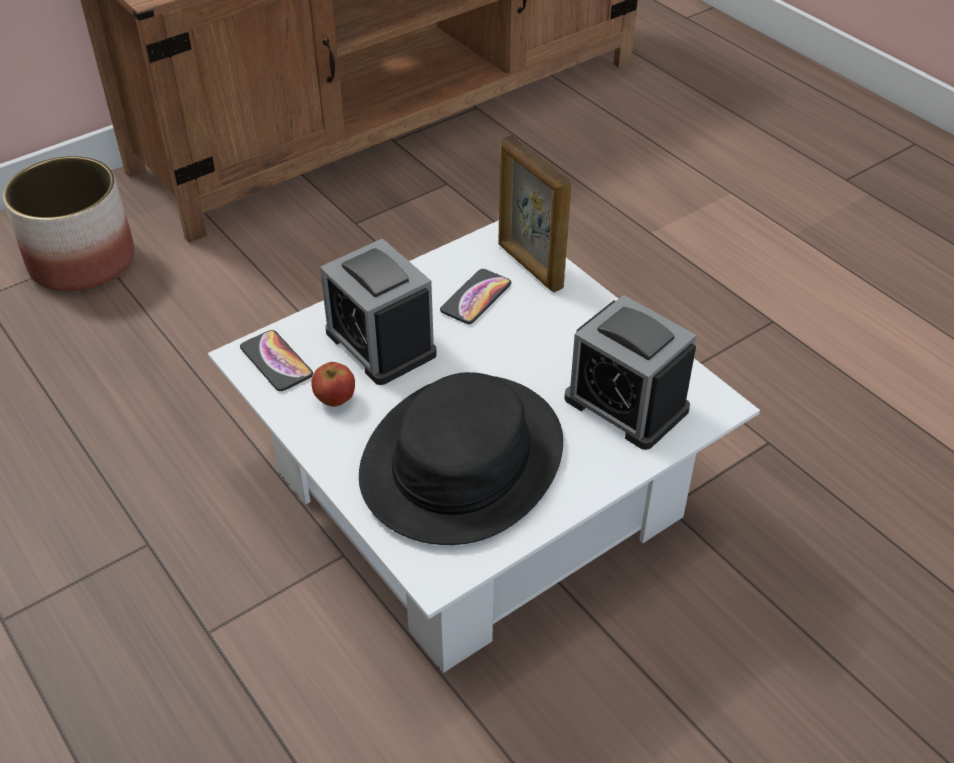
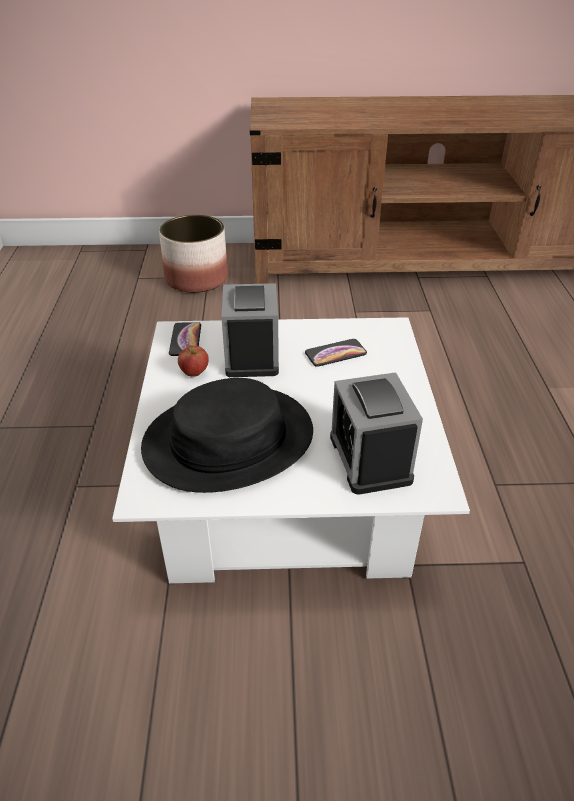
camera: 35 degrees right, 5 degrees down
(529, 266) = (389, 350): picture frame -> none

